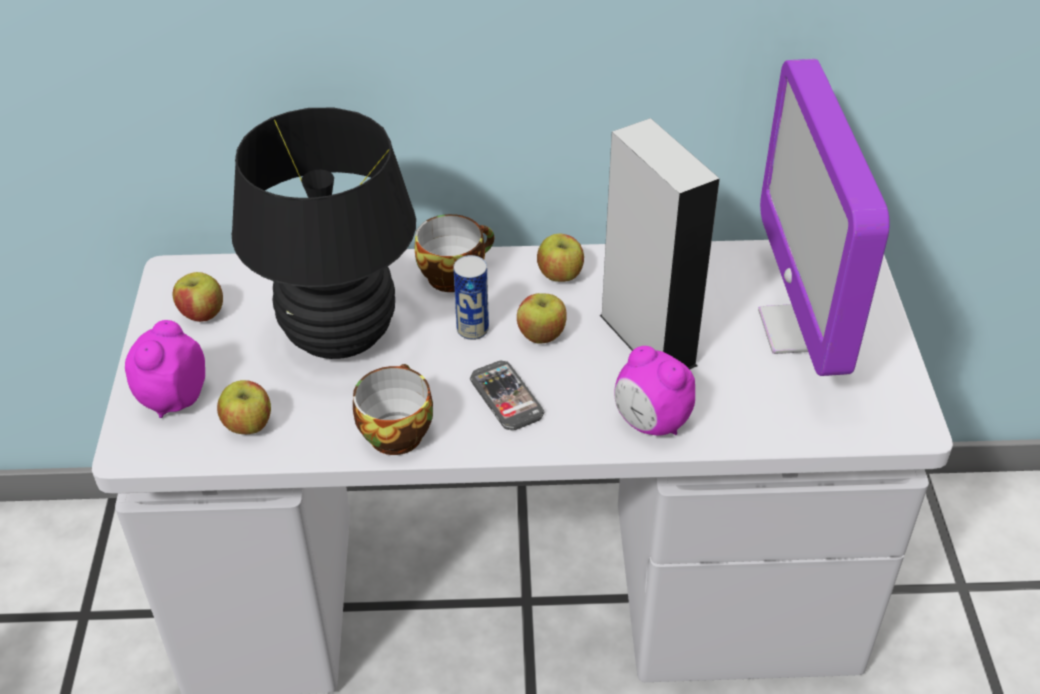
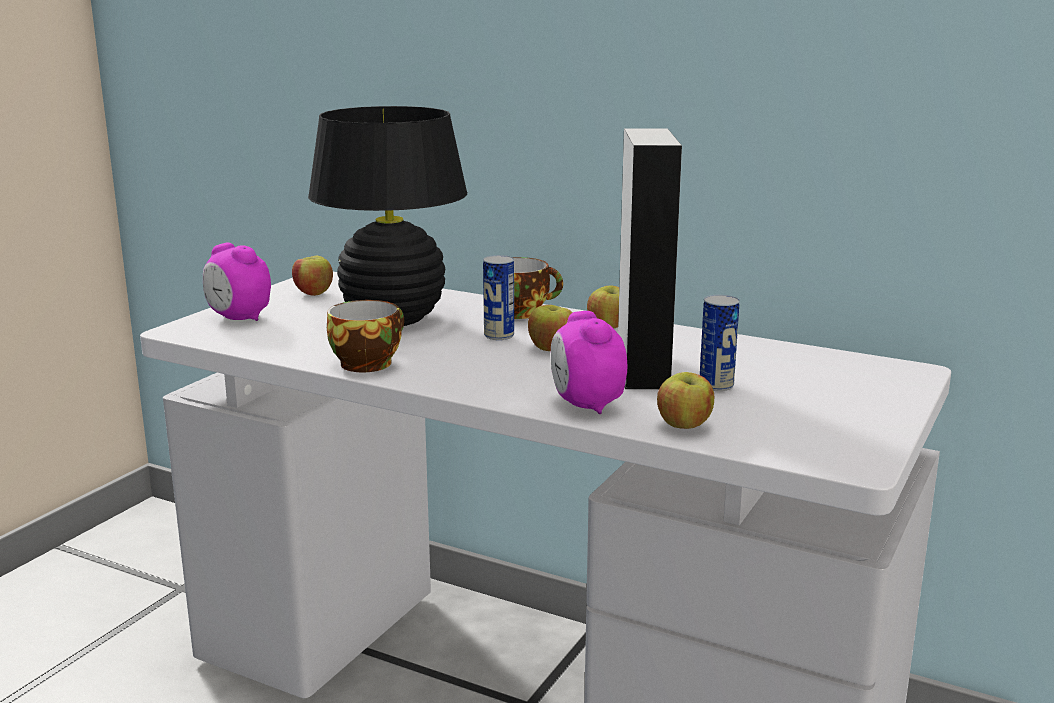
camera: 30 degrees right, 25 degrees down
(172, 398) = (238, 318): alarm clock -> alarm clock turned 105 degrees counterclockwise
(248, 425) = (269, 338): apple -> apple (684, 426)
(506, 397) = (479, 368): phone -> none
(727, 344) = (716, 385): none -> can
(801, 329) = (802, 393): monitor -> none

